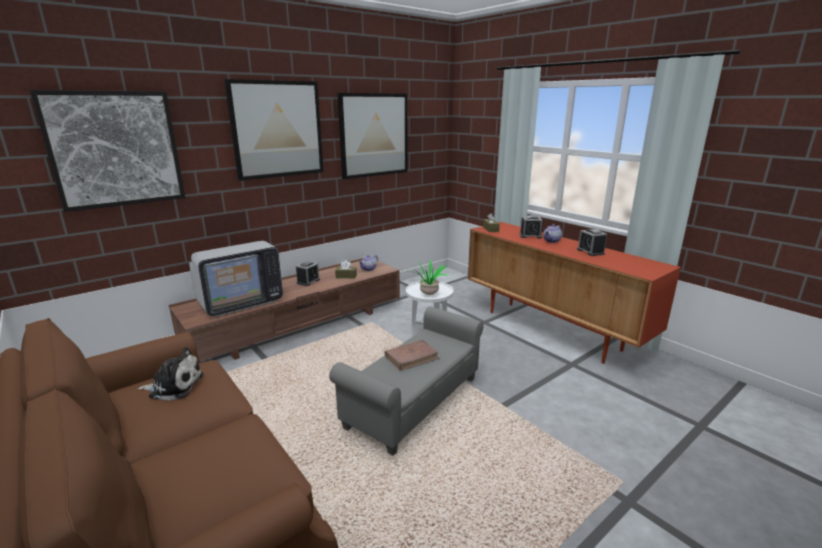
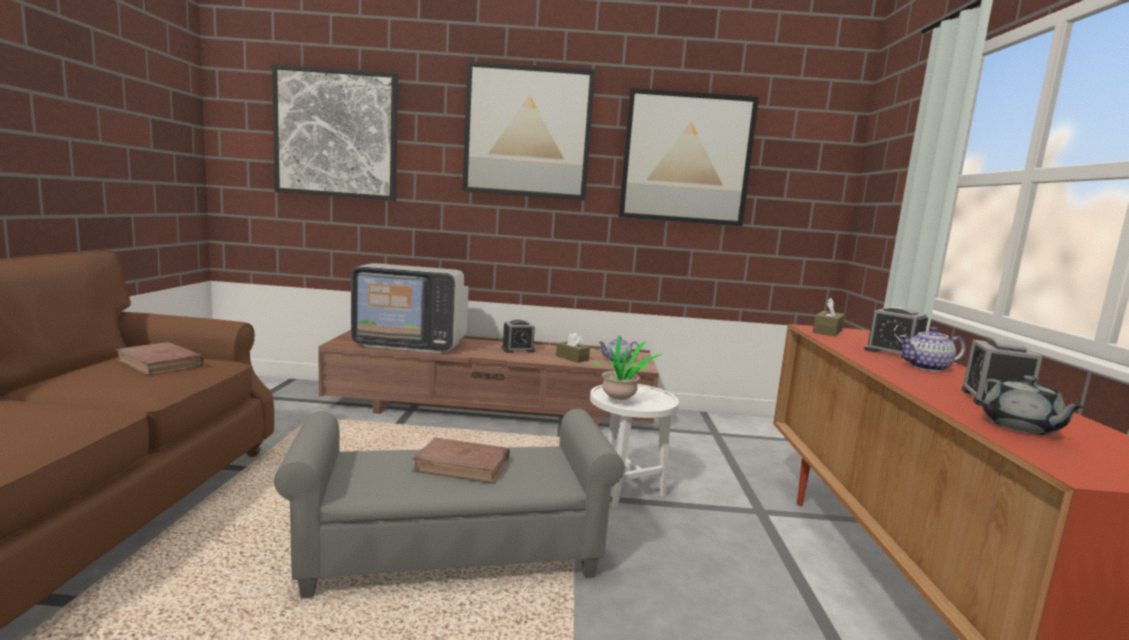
camera: 40 degrees right, 10 degrees down
(174, 386) = (160, 363): plush toy -> brown book
(613, 262) = (1021, 427): none -> grey teapot

